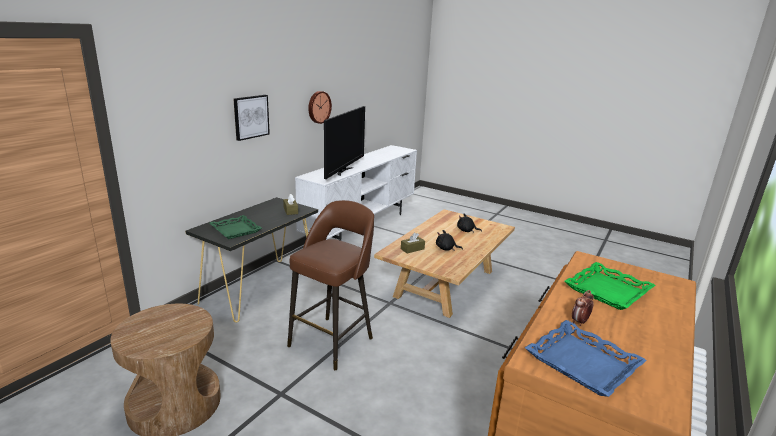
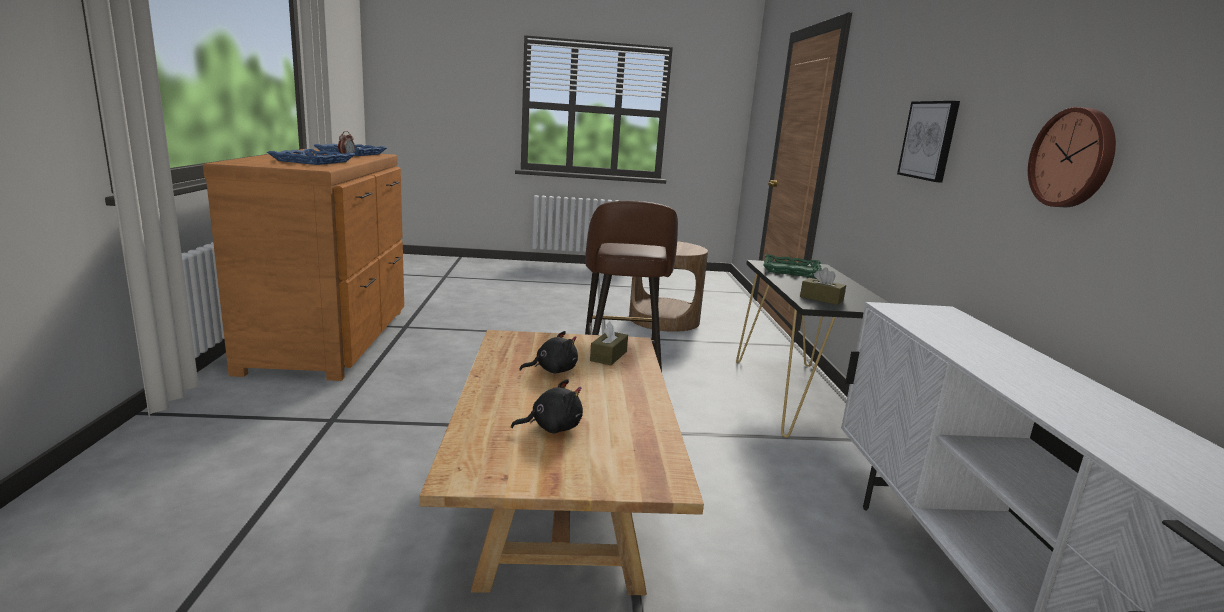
camera: 145 degrees right, 5 degrees down
(343, 171) = (960, 342): television -> none
(608, 291) = (312, 161): green tray -> blue tray

